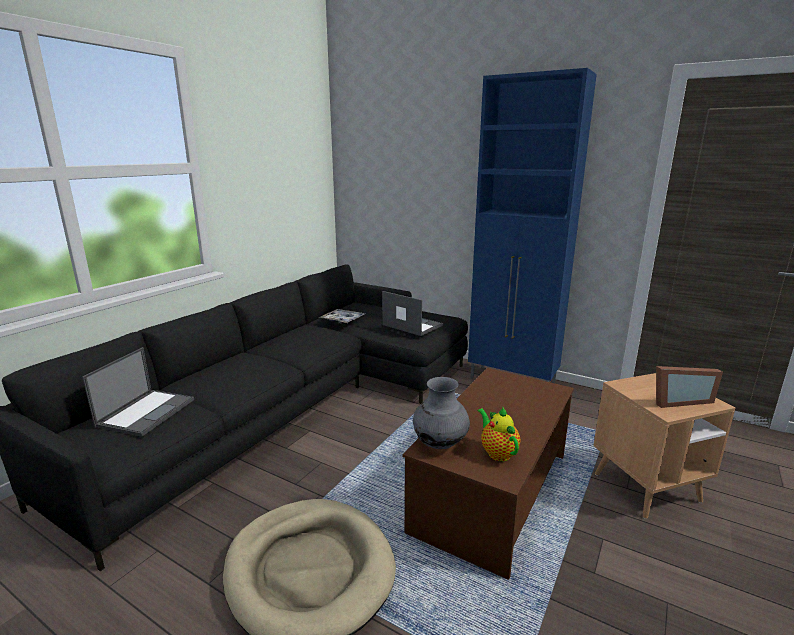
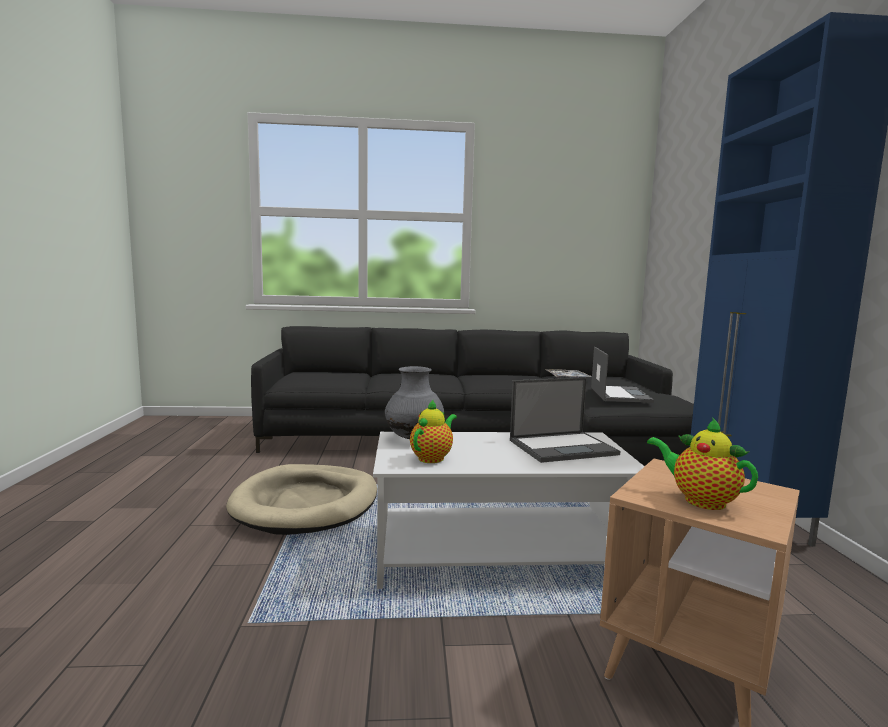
camera: 55 degrees right, 10 degrees down
(147, 412) = (334, 374): laptop -> laptop (563, 447)
(493, 490) = (500, 552): brown coffee table -> white coffee table
(677, 400) = (699, 500): picture frame -> teapot

